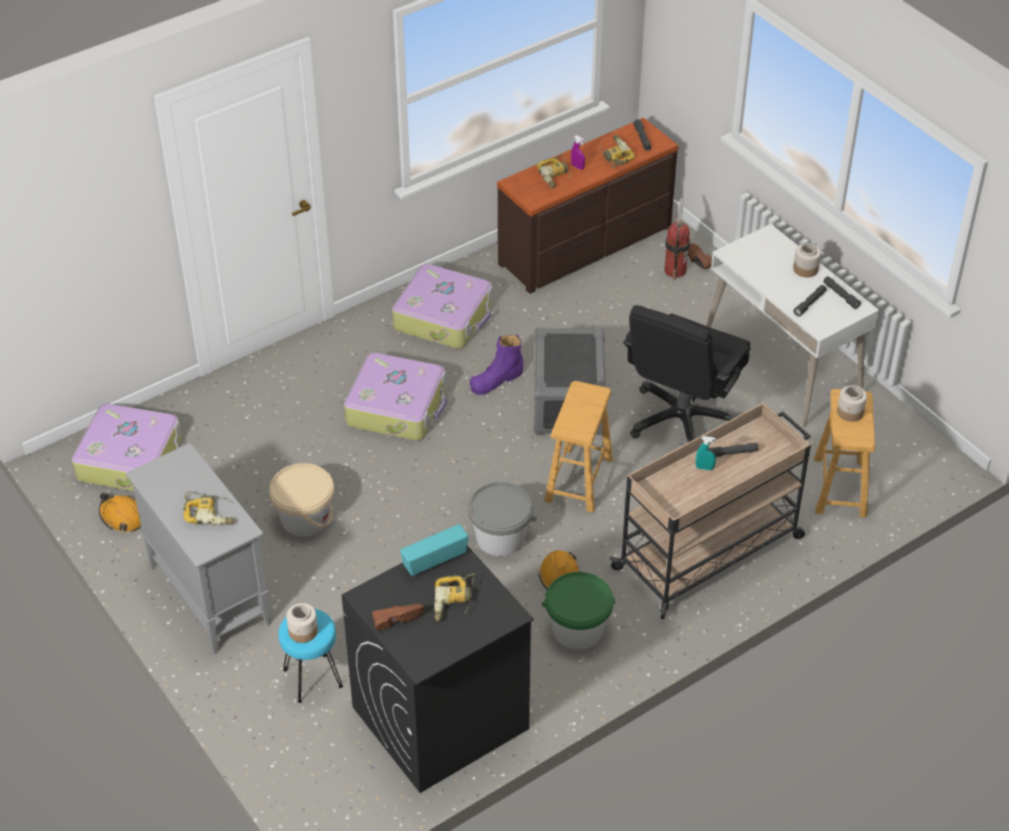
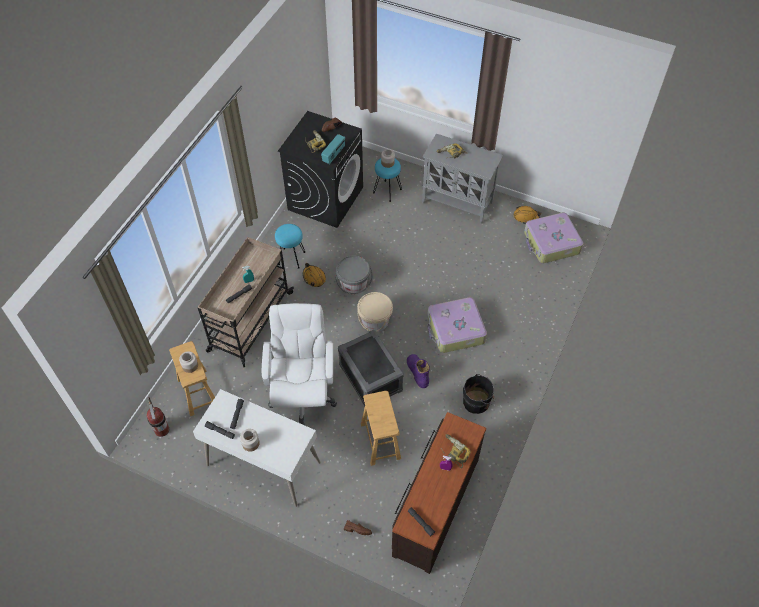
camera: 150 degrees right, 10 degrees up
(305, 518) = (448, 252): beige bucket -> beige bucket (375, 321)
(444, 317) = (477, 401): suitcase -> black bucket
(497, 379) = (417, 372): purple boot -> purple boot turned 45 degrees counterclockwise
(577, 629) = (291, 258): green bucket -> turquoise stool
(579, 480) = (336, 332): brown stool -> brown stool (380, 441)
(614, 155) = (429, 494): power drill -> none
(675, 270) = (367, 514): fire extinguisher -> fire extinguisher (162, 430)
(682, 420) = (302, 395): black office chair -> white office chair

